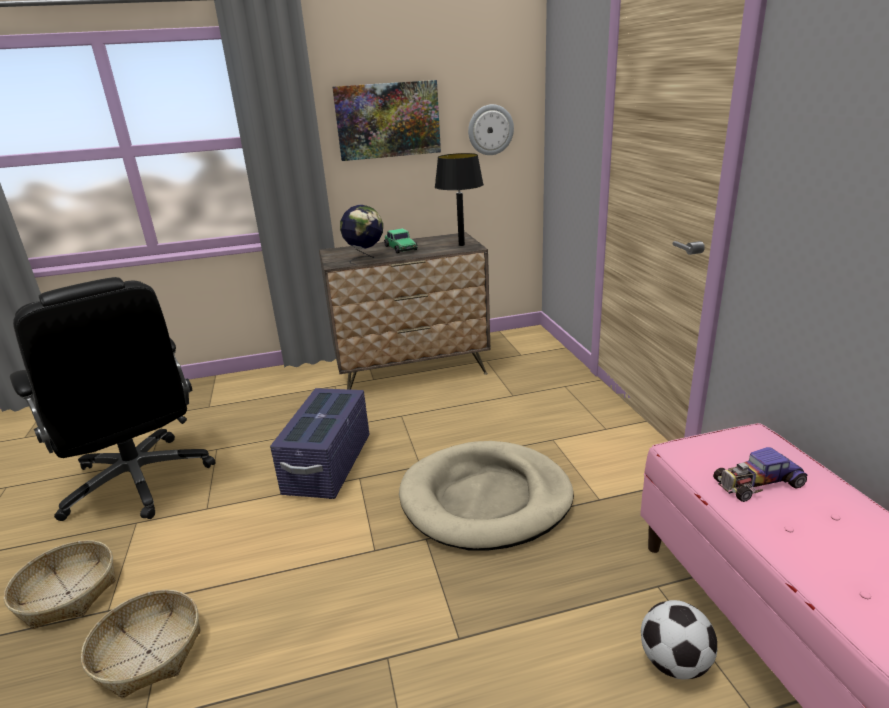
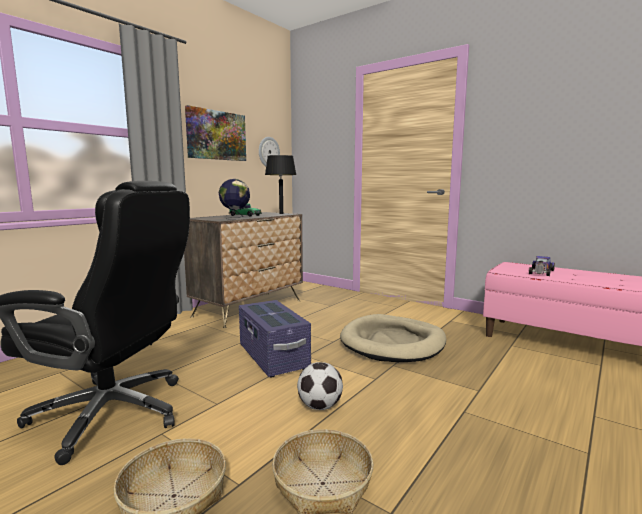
camera: 40 degrees left, 15 degrees down
(674, 663) = (558, 363): football -> football (320, 406)

